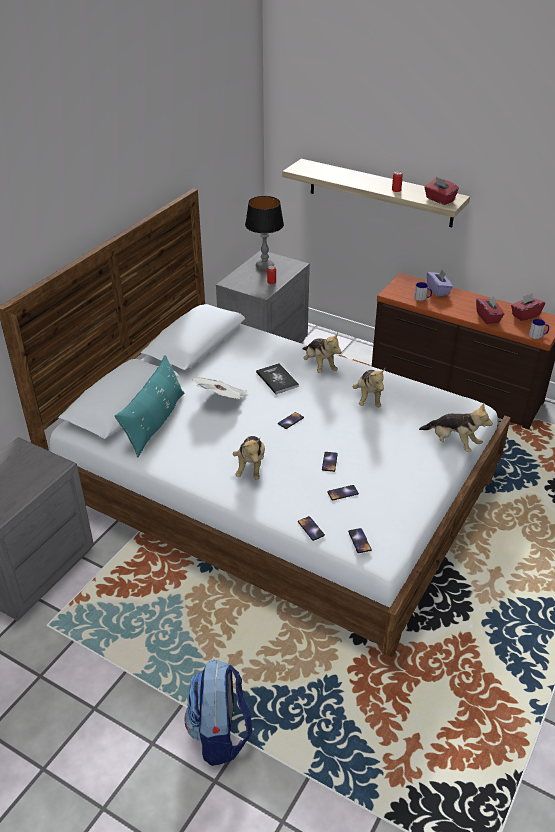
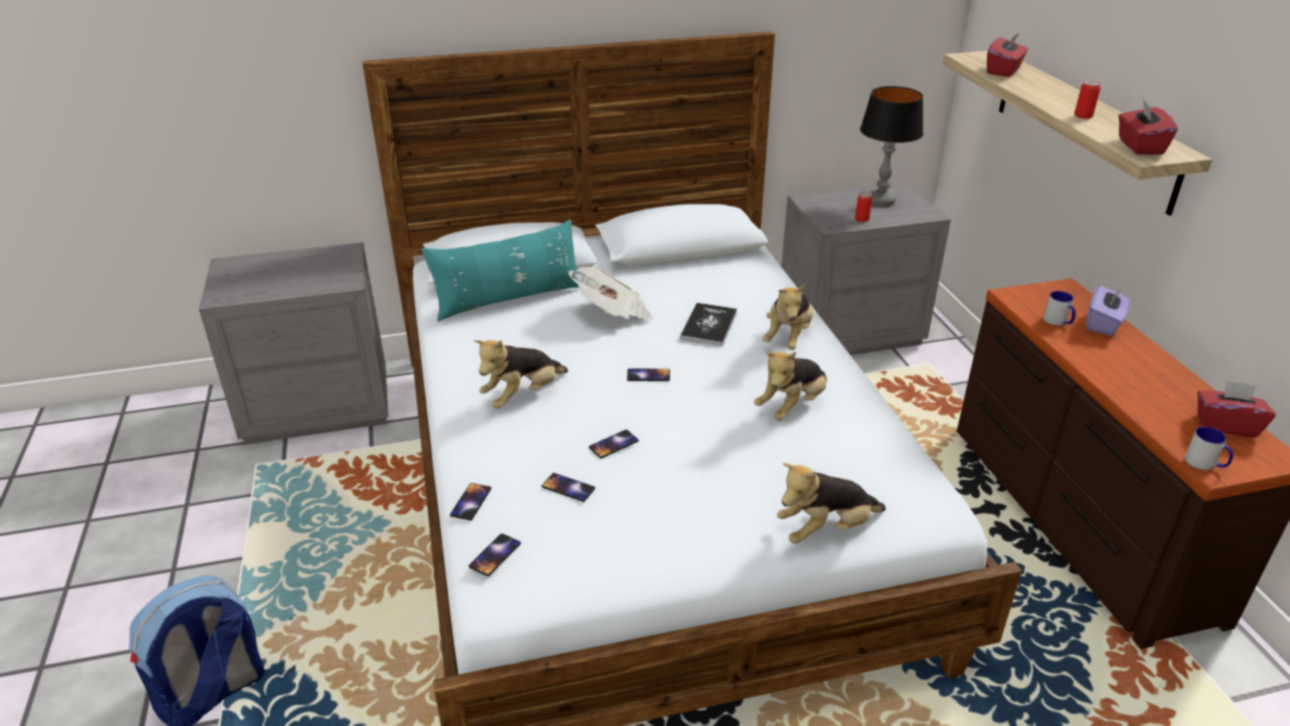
camera: 45 degrees right, 5 degrees down
(453, 442) = (826, 530): plush toy -> plush toy turned 75 degrees clockwise
(488, 317) = (1141, 395): red tissue box -> red tissue box (1004, 71)

